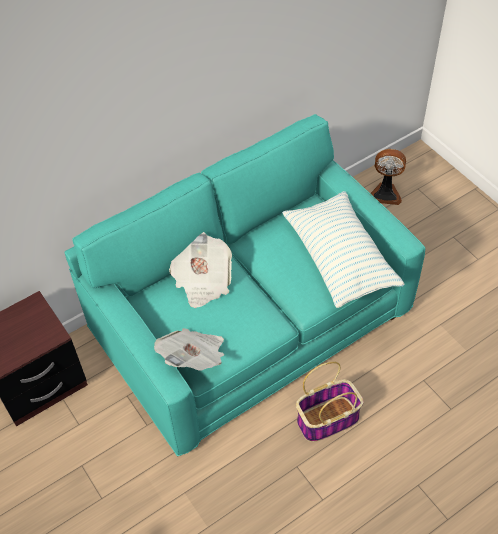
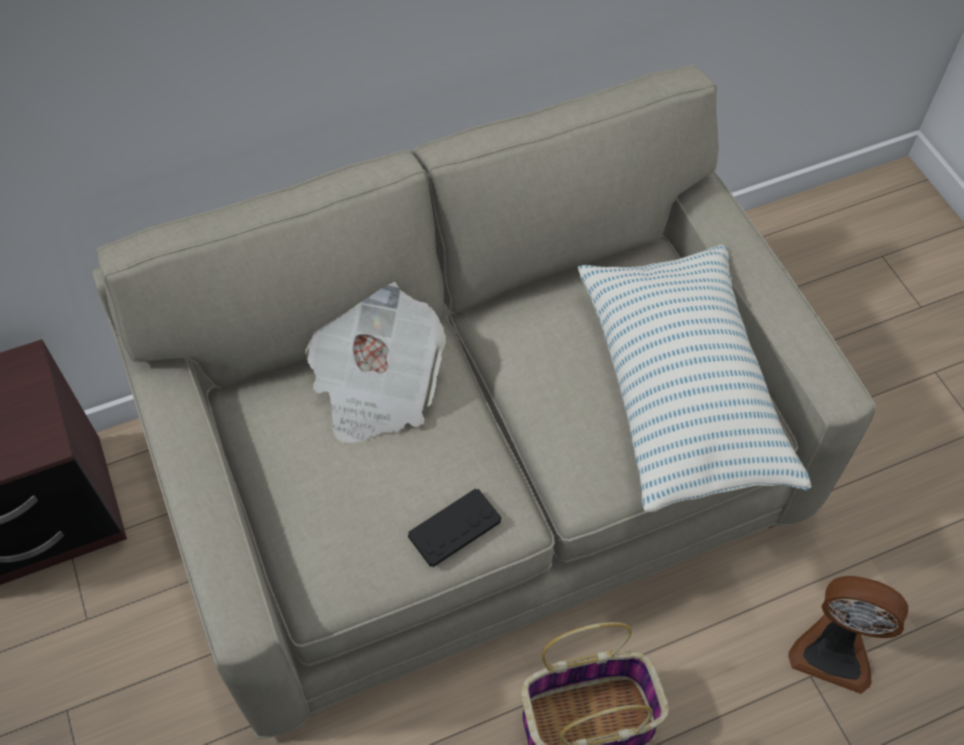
camera: 10 degrees right, 5 degrees up
(194, 358) = (311, 559): newspaper -> none
(250, 318) = (482, 464): turquoise sofa -> beige sofa
(254, 333) = (454, 528): none -> black game controller
(385, 193) = (813, 254): fan -> fan (834, 649)

